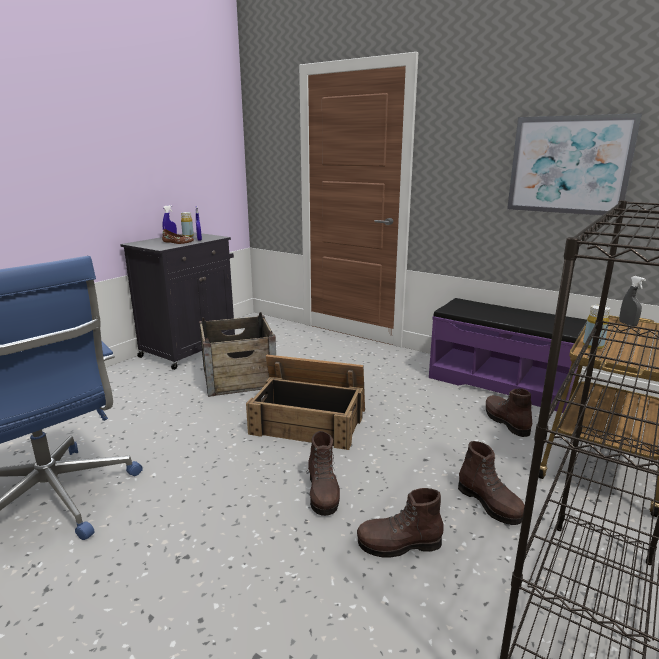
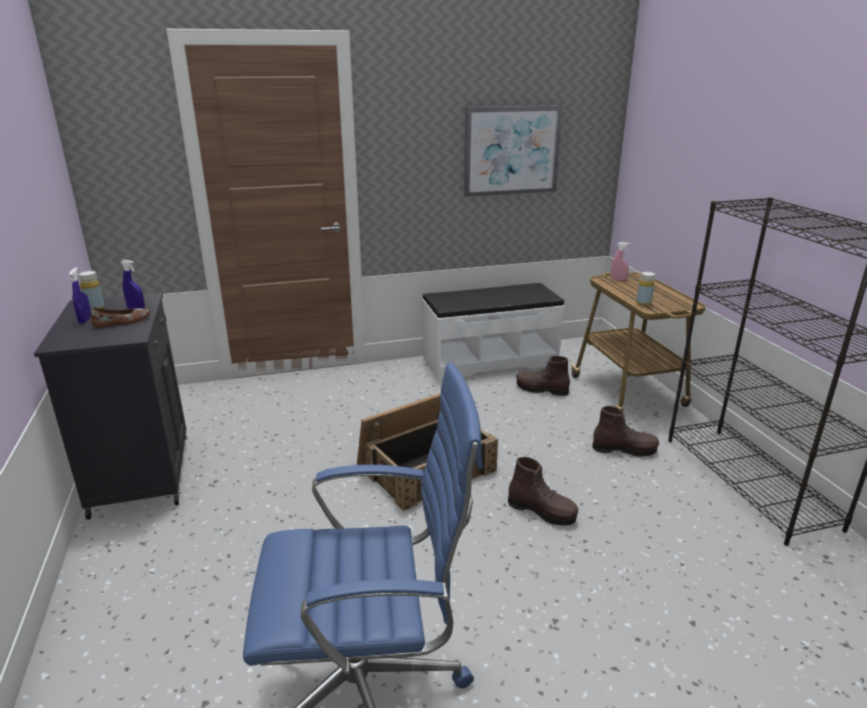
camera: 50 degrees left, 5 degrees up
(239, 377) = (277, 469): crate -> none
(399, 544) = (633, 506): brown boot -> none
(500, 383) = (489, 361): purple bench -> white bench
(627, 324) = (618, 279): grey spray bottle -> pink spray bottle

